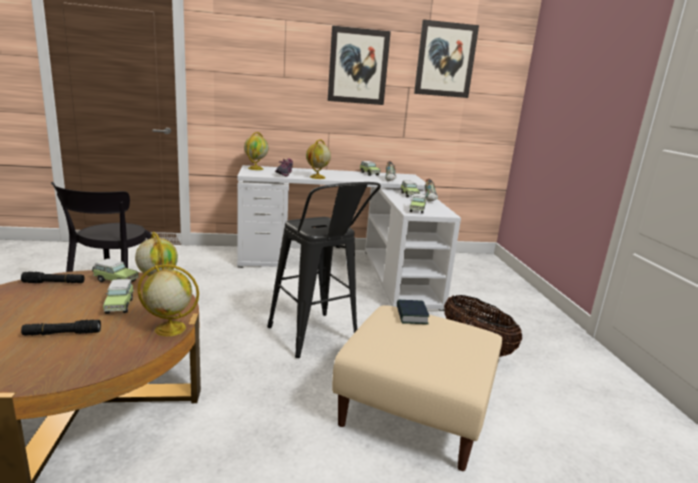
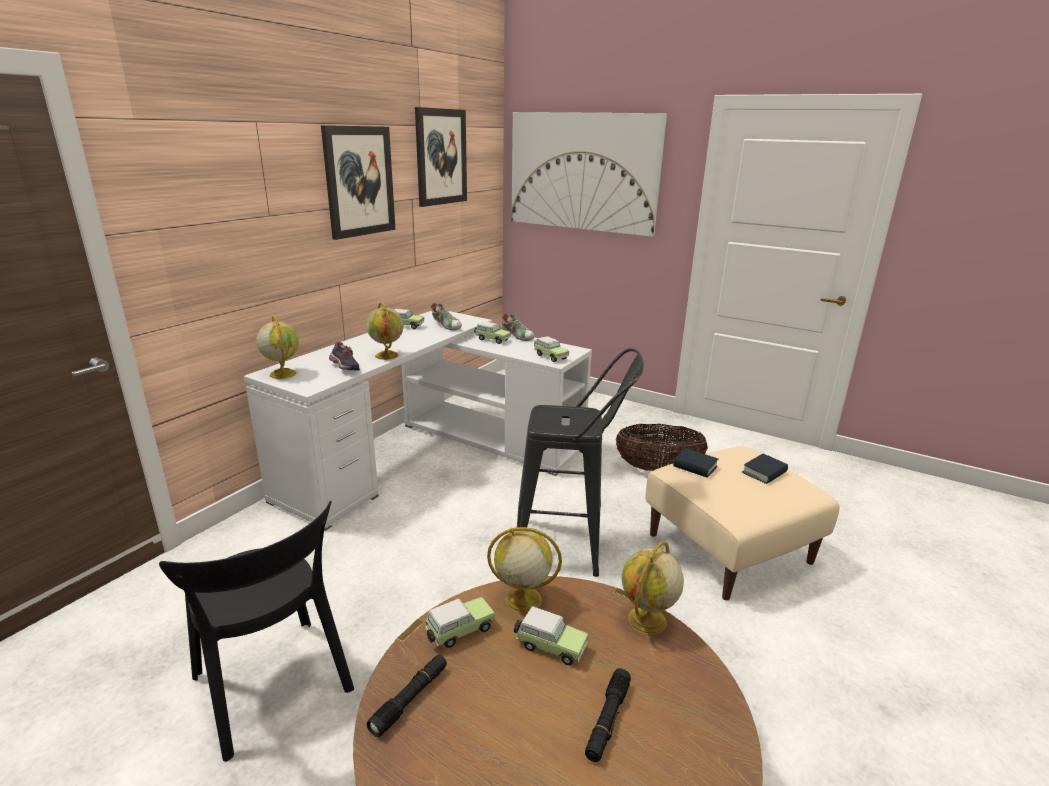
camera: 50 degrees left, 5 degrees up
(457, 347) = (764, 473): none -> book
(569, 78) = (583, 172): none -> picture

